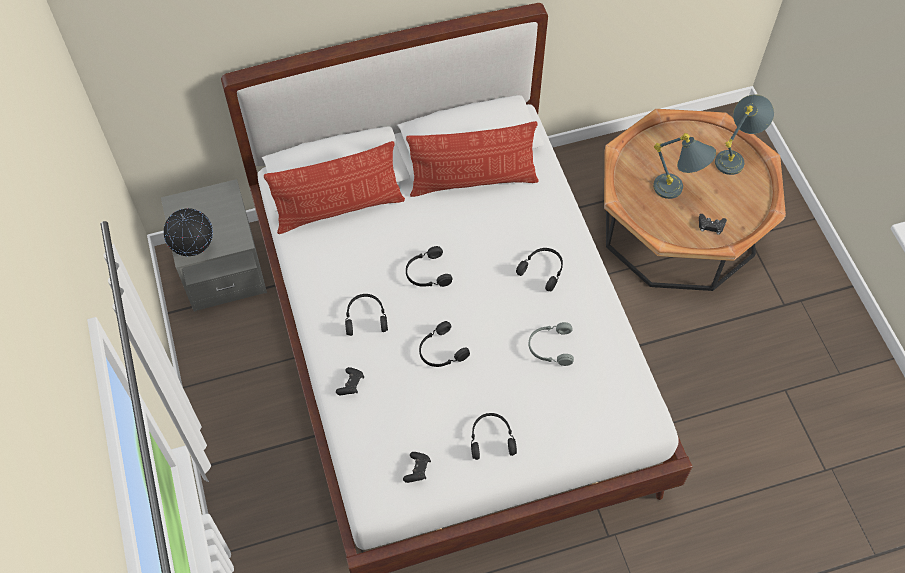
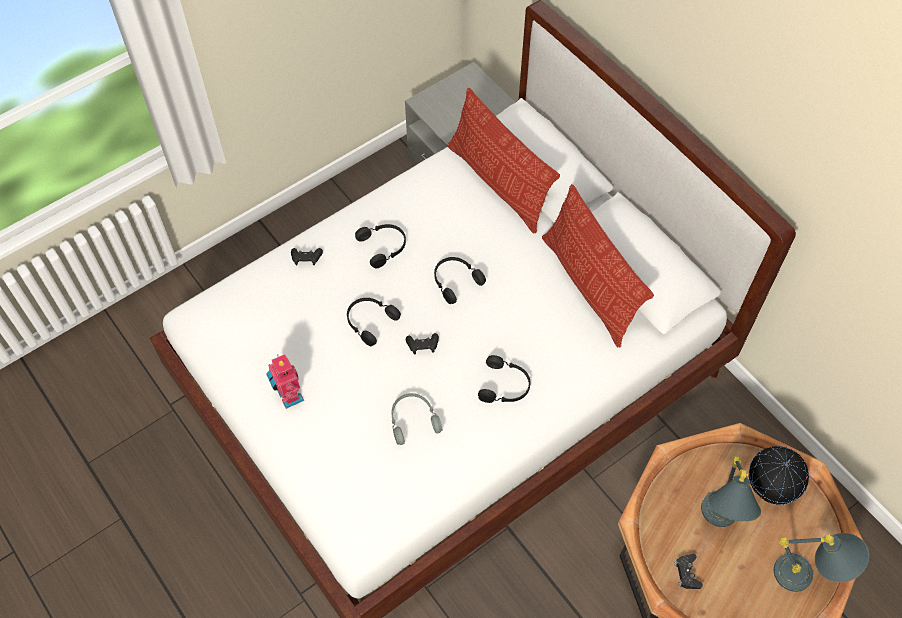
camera: 70 degrees right, 0 degrees up
(194, 249) = (429, 106): globe -> globe (769, 489)
(417, 470) = (234, 342): black game controller -> black game controller (422, 346)
(491, 438) = (288, 396): black headphones -> toy robot

